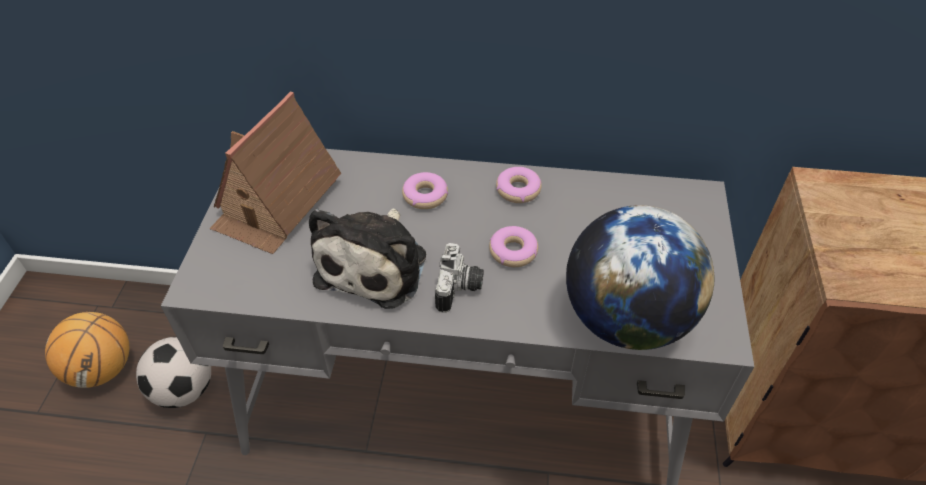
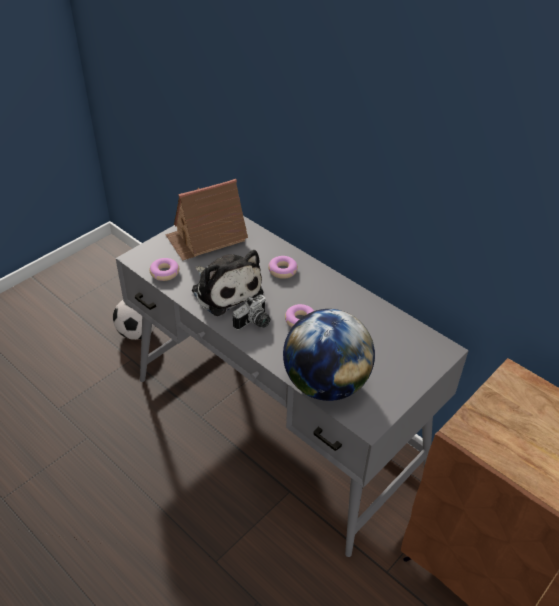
camera: 35 degrees right, 5 degrees down
(102, 369) = (109, 301): basketball -> none
(375, 264) = (225, 290): plush toy -> plush toy turned 90 degrees counterclockwise
(518, 190) = (336, 292): donut -> donut (164, 273)

